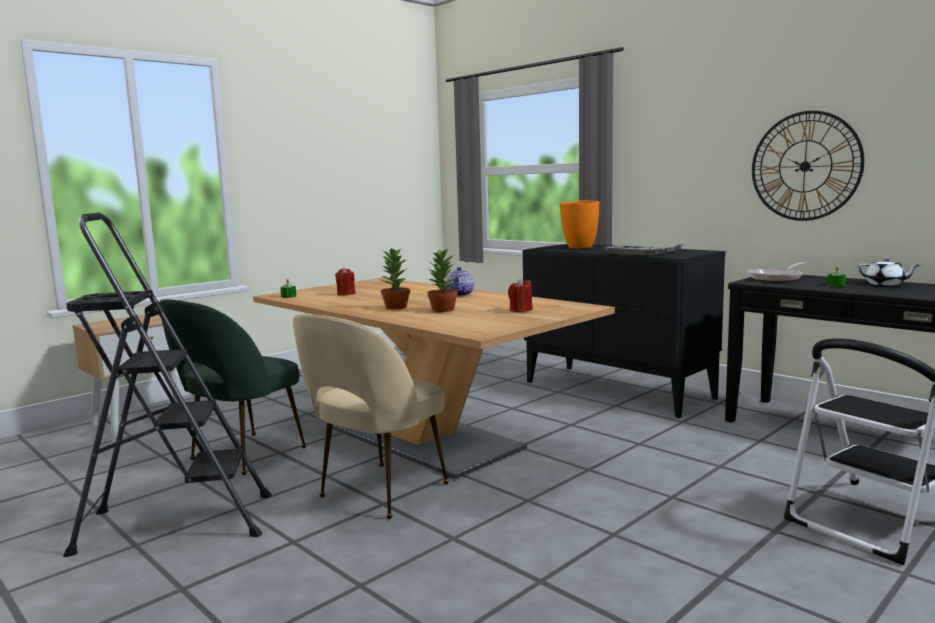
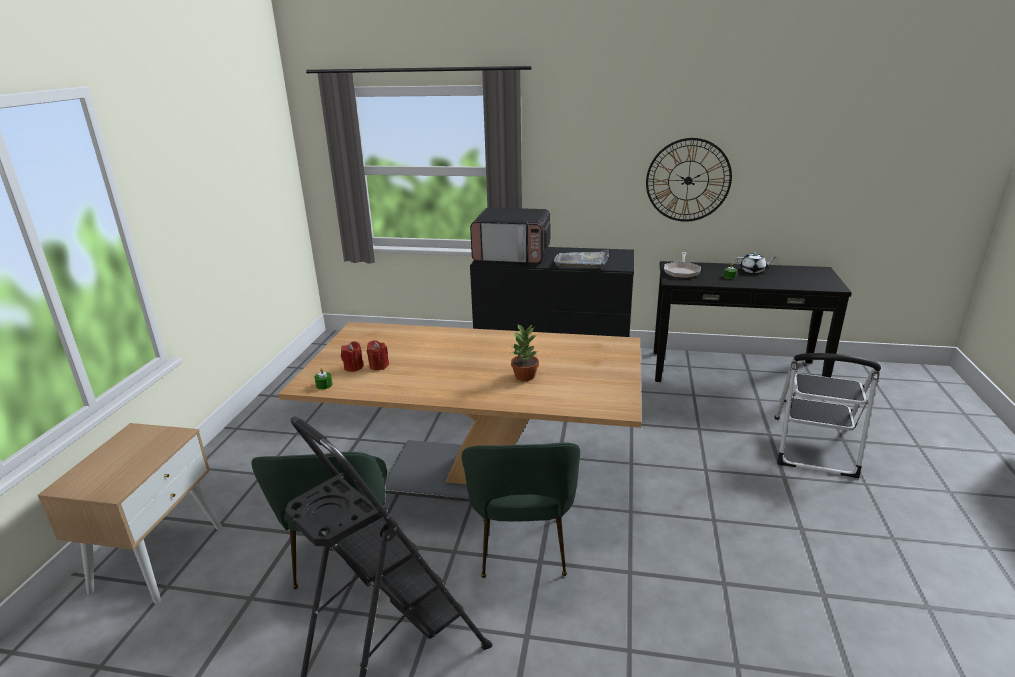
camera: 35 degrees left, 15 degrees up
(377, 494) = (522, 554): beige chair -> green chair
(395, 307) = (475, 381): potted plant -> none
(460, 294) = (489, 342): teapot -> none
(520, 310) = (586, 361): red candle -> red candle (353, 367)
(579, 247) = (512, 255): orange vase -> microwave

